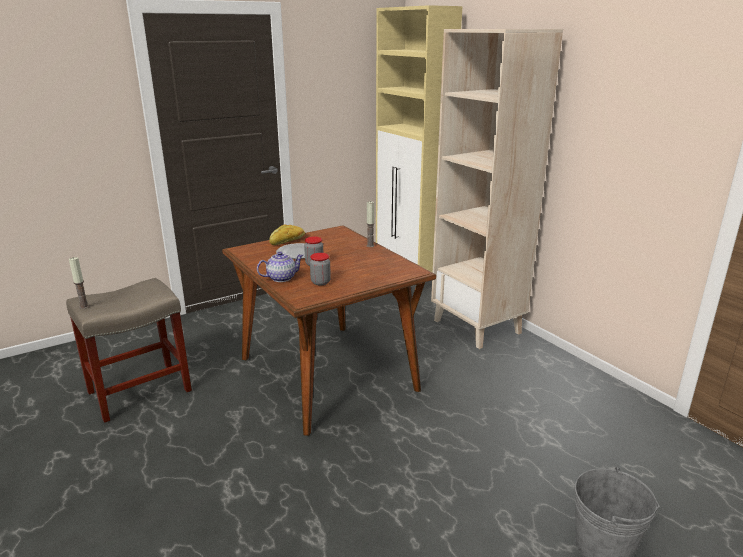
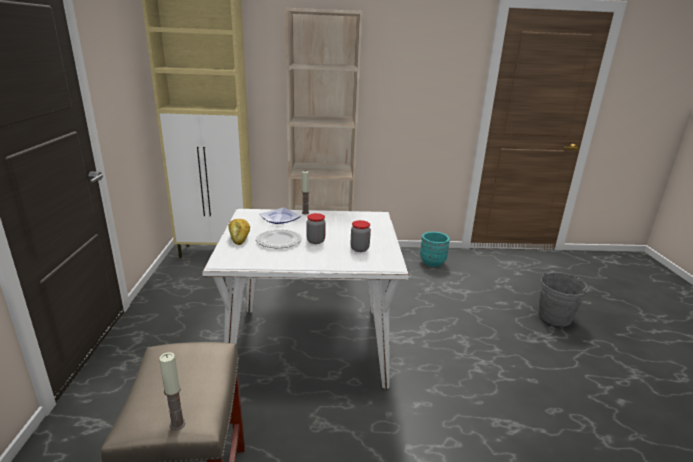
camera: 60 degrees left, 0 degrees up
(281, 278) = (330, 261): teapot -> none
(327, 373) = (309, 345): brown dining table -> white dining table
(343, 242) = (281, 218): none -> plate
(588, 397) = (432, 262): none -> turquoise planter

